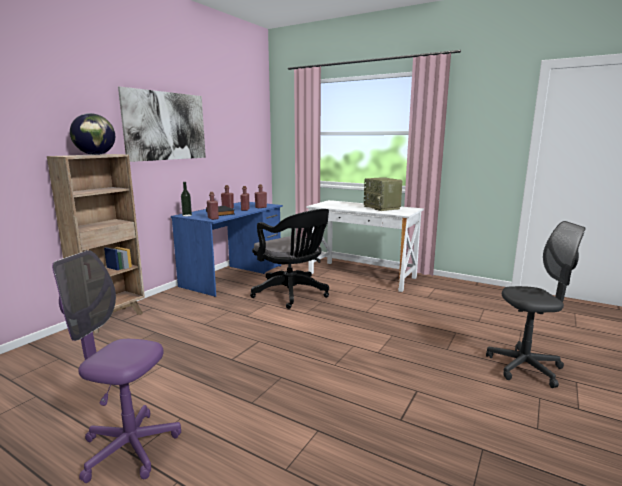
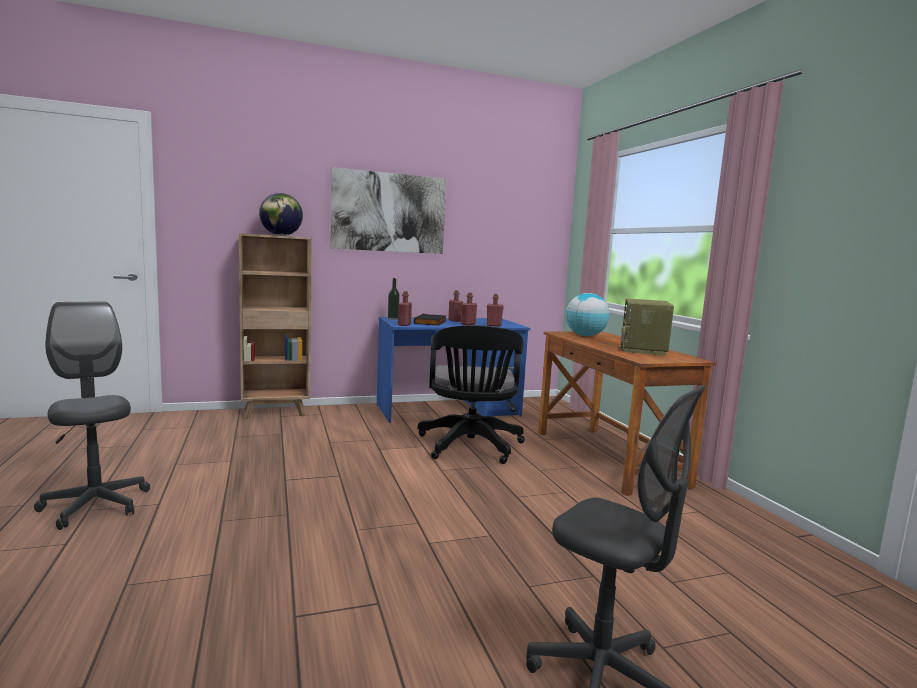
camera: 40 degrees right, 5 degrees down
(130, 448) = (95, 505): purple office chair -> grey office chair
(333, 204) = (585, 335): none -> globe
(362, 275) = (608, 457): white desk -> brown desk

